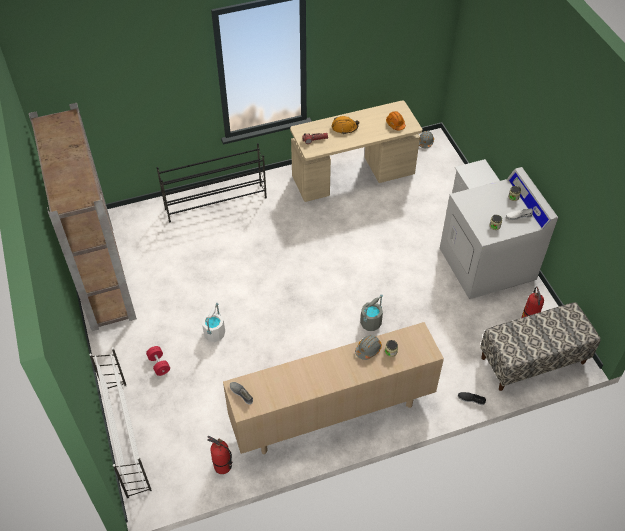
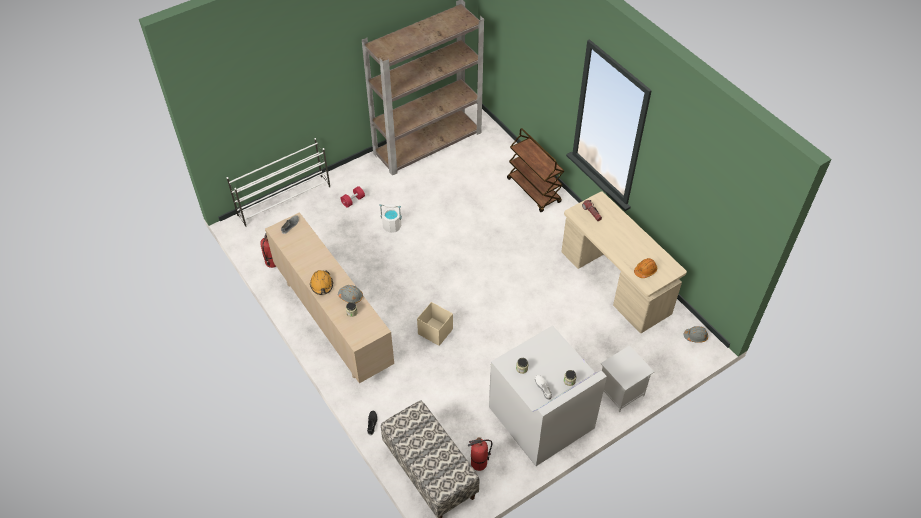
camera: 75 degrees right, 0 degrees up
(216, 203) = (534, 191): black shoe rack -> brown cart
(344, 127) = (620, 231): orange hard hat -> orange hard hat (322, 285)
(370, 323) = (435, 331): grey bucket -> beige storage box

